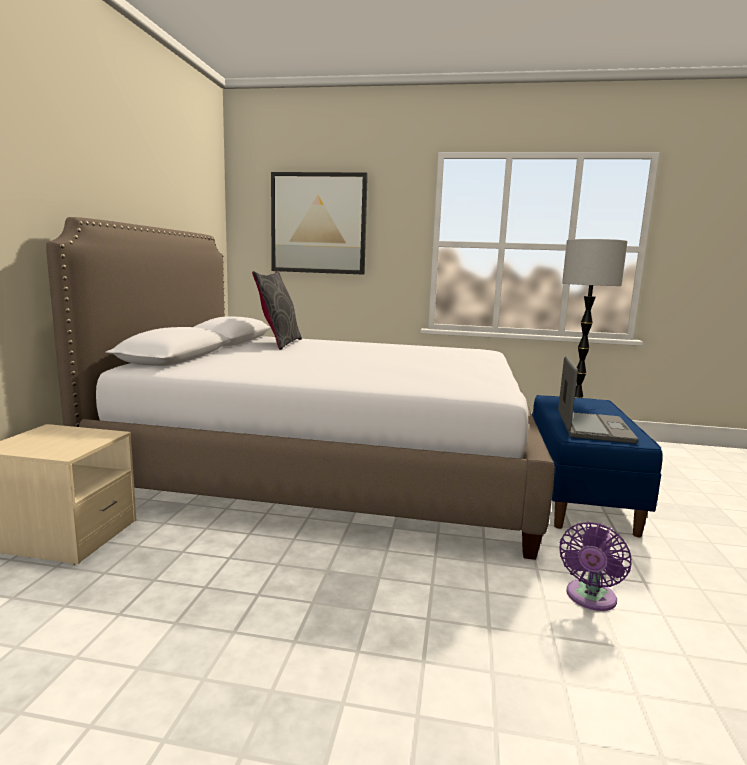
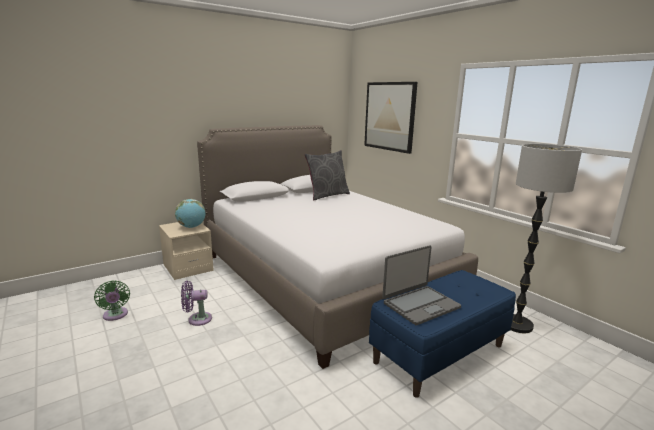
camera: 45 degrees right, 5 degrees up
(56, 687) = (115, 315): none -> green fan
(73, 436) = (191, 227): none -> globe
(589, 599) = (305, 400): purple fan -> purple fan (197, 319)

